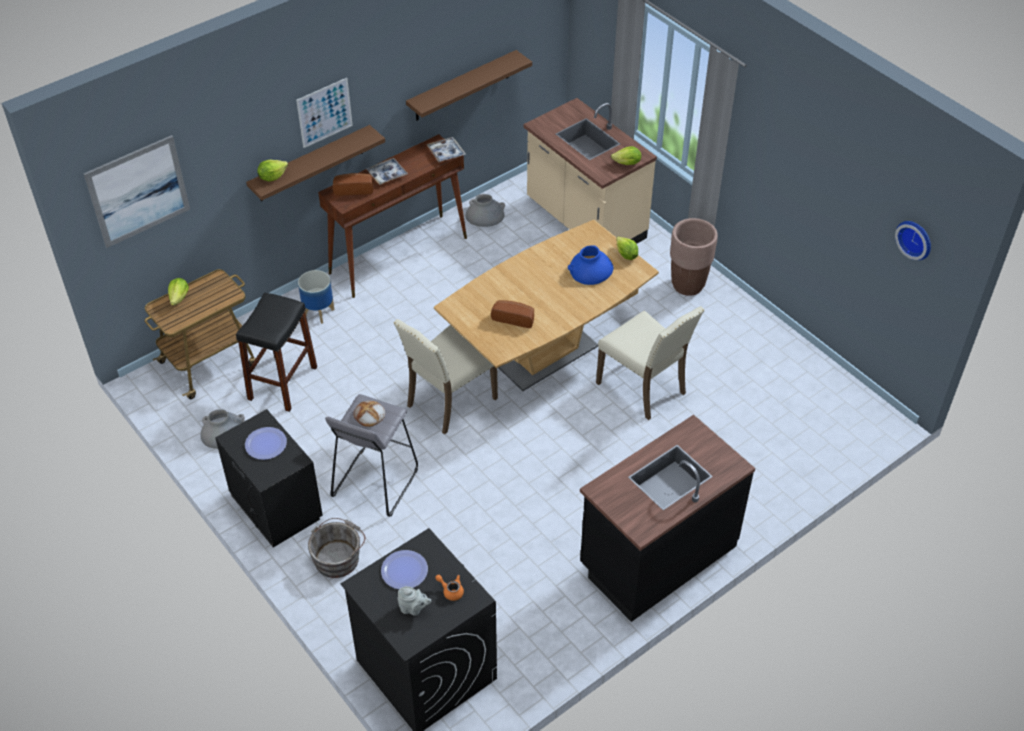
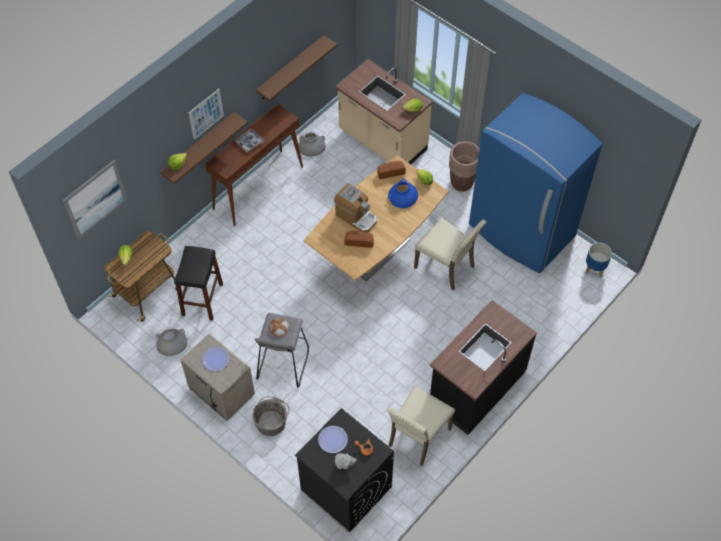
camera: 10 degrees left, 10 degrees up
(274, 507) = (221, 392): black nightstand -> beige nightstand
(319, 312) = (214, 241): planter -> planter (595, 269)
(353, 189) = (229, 157): bread -> bread (390, 172)
(446, 153) = (286, 118): tray -> none
(449, 402) = (318, 297): beige chair -> beige chair (417, 437)
(517, 287) = (356, 217): none -> coffee machine
(763, 357) = (521, 231): none -> blue fridge
(915, 238) = (620, 163): wall clock -> none

